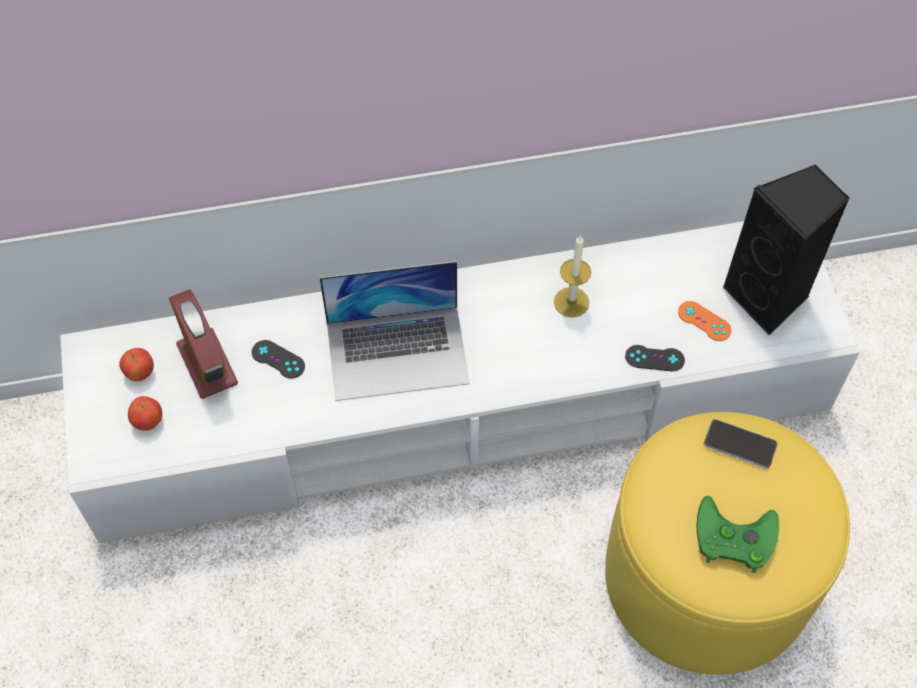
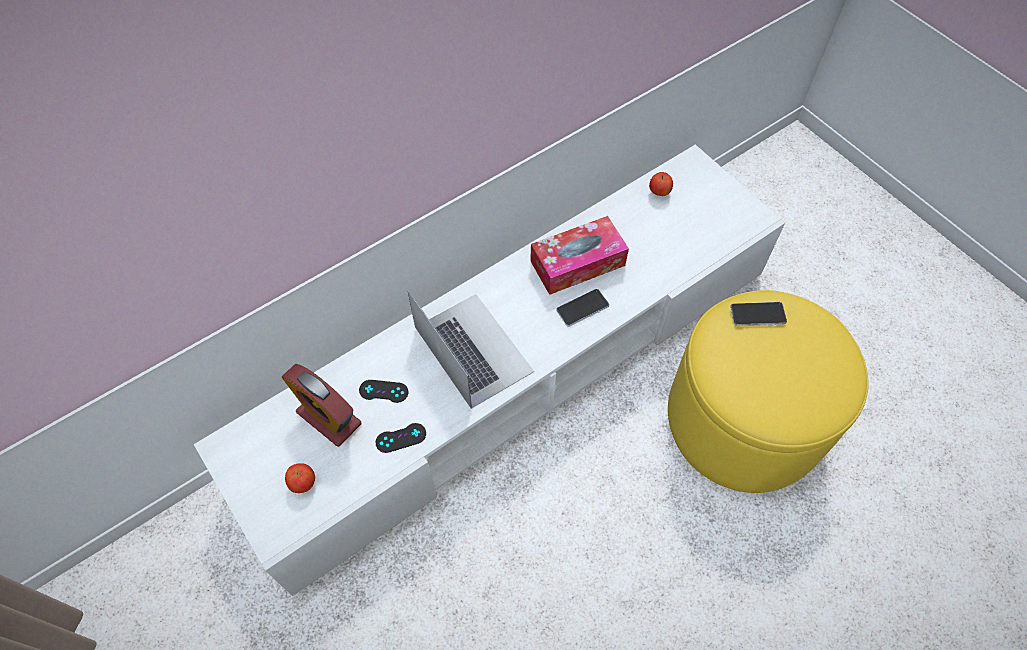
camera: 25 degrees left, 0 degrees up
(139, 373) = (276, 447): apple -> apple (659, 192)
(398, 352) = (472, 349): laptop -> laptop turned 90 degrees counterclockwise
(548, 356) = (582, 308): none -> phone
(571, 302) = (577, 263): candle -> tissue box
(654, 358) = (656, 280): black game controller -> black game controller (401, 438)
(704, 321) = (674, 241): orange game controller -> none
(731, 539) = (791, 383): green game controller -> none
(769, 297) = (707, 208): black speaker -> none

